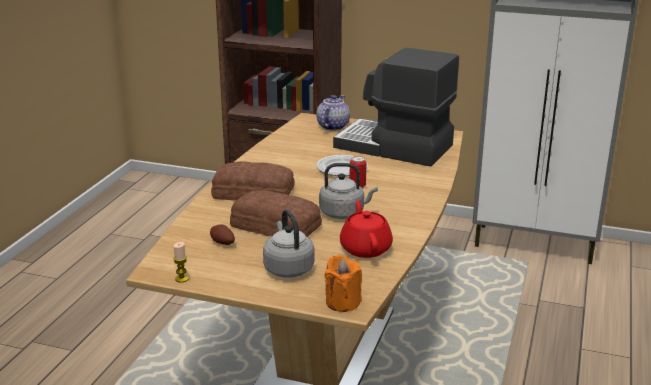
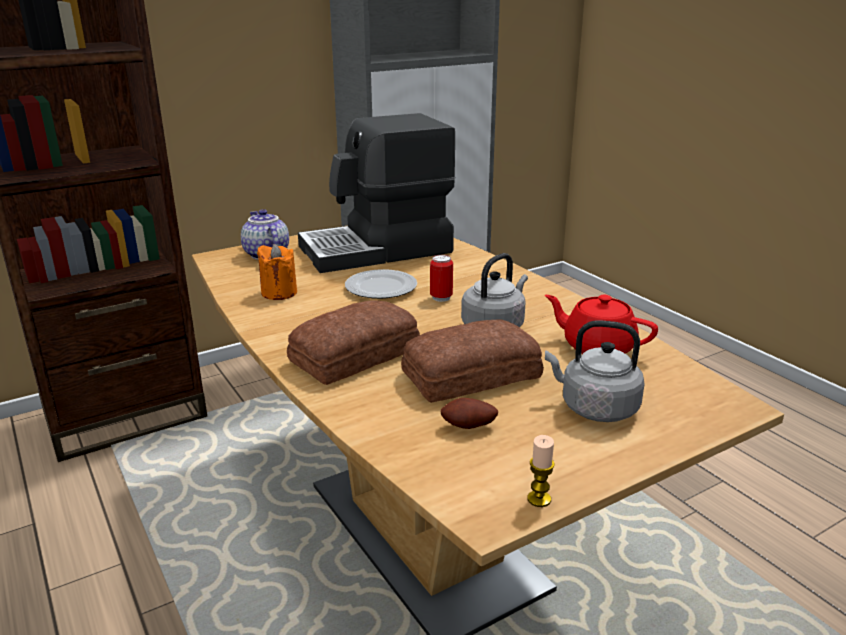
camera: 50 degrees left, 0 degrees up
(342, 302) = (719, 407): orange candle -> orange candle (279, 293)

